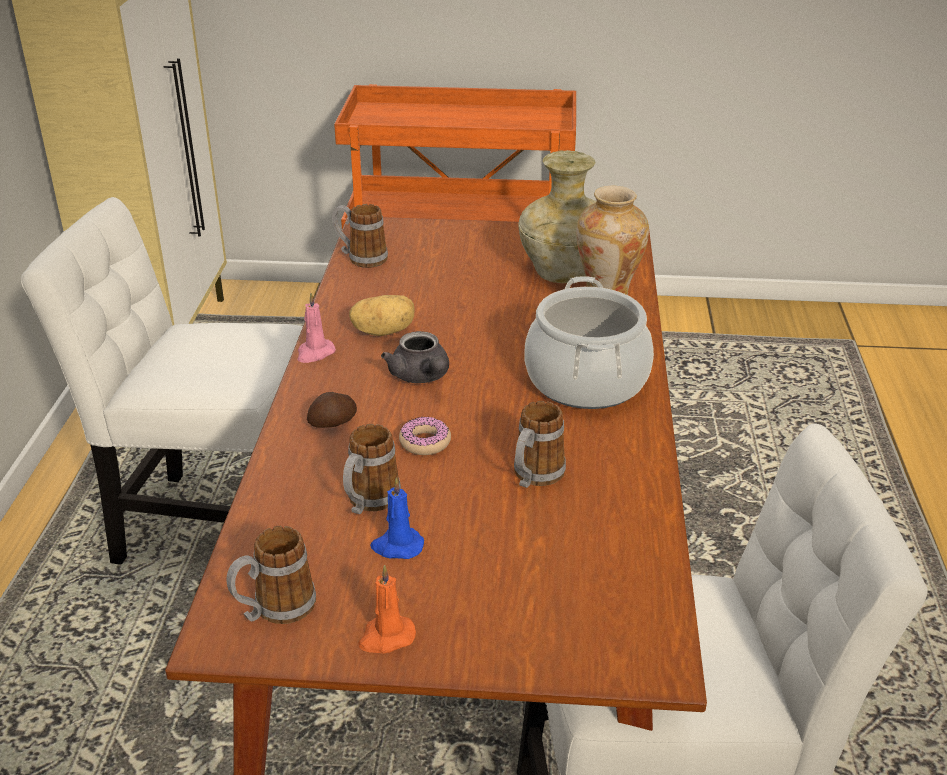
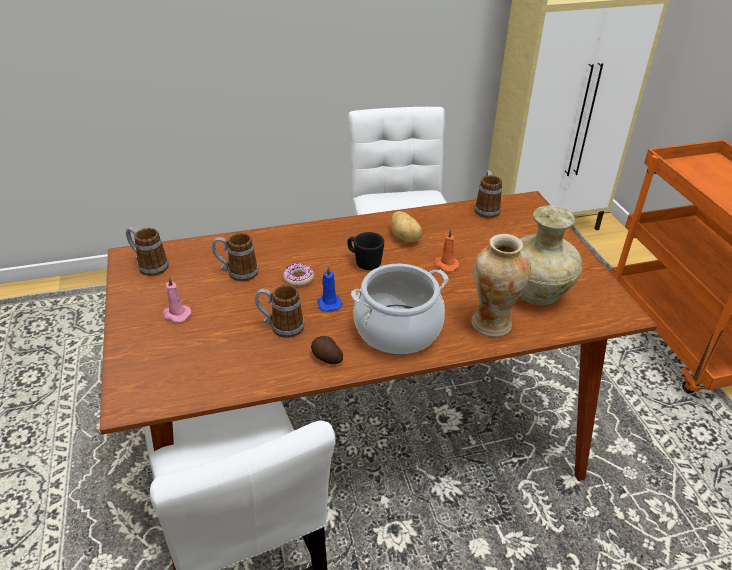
camera: 70 degrees right, 5 degrees up
(315, 353) = (367, 221): pink candle -> pink candle (176, 315)
(333, 423) = (303, 244): potato -> potato (326, 358)
(386, 637) = (135, 303): orange candle -> orange candle (445, 265)
(397, 546) = (204, 290): blue candle -> blue candle (329, 303)
(421, 377) = (364, 262): grey teapot -> black mug

